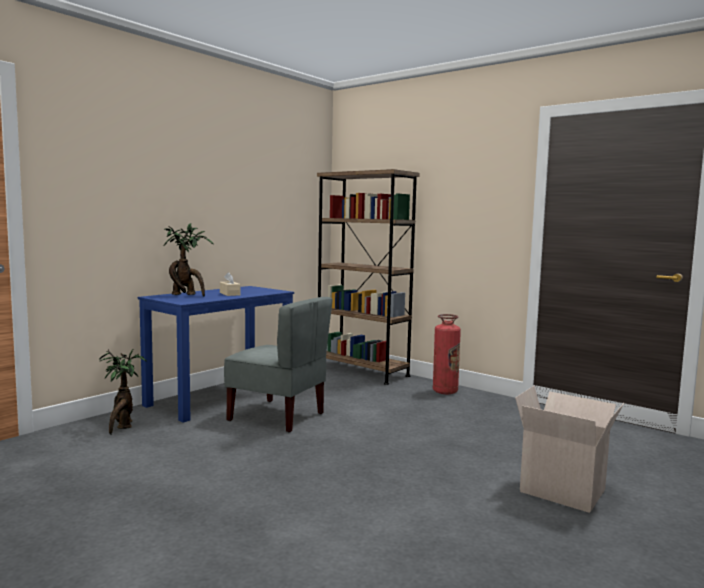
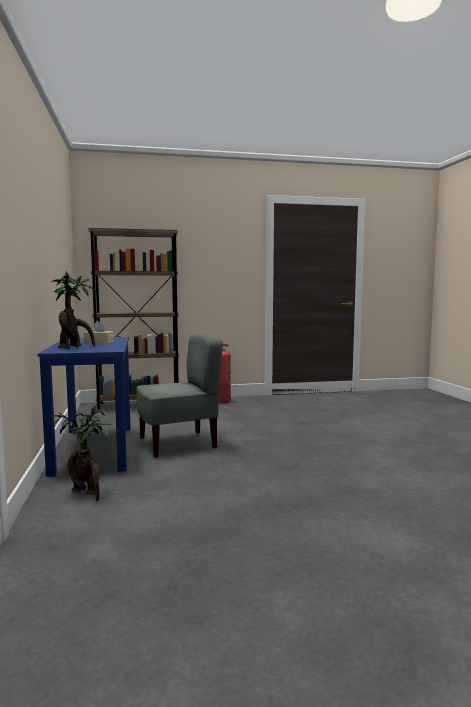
camera: 50 degrees left, 0 degrees up
(564, 490) = (387, 422): cardboard box -> none

